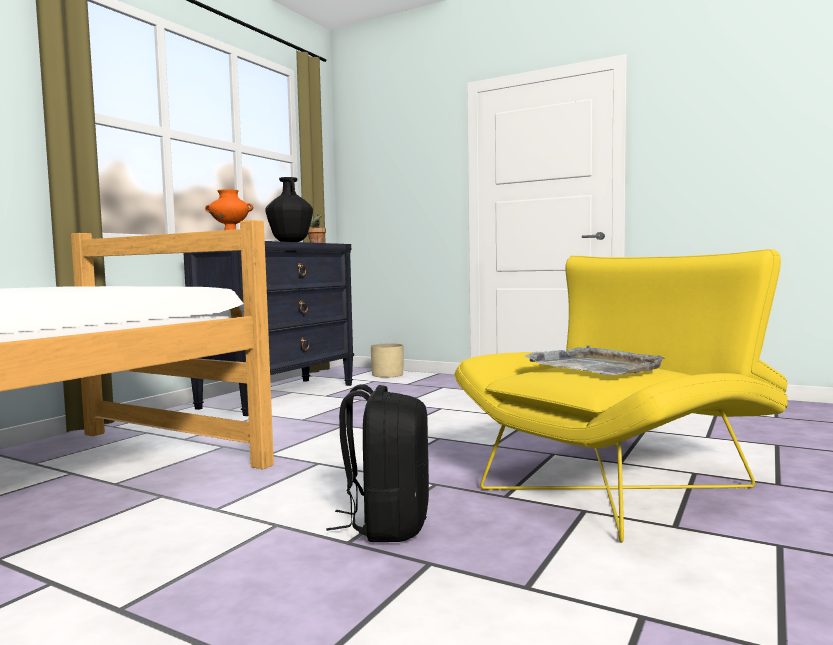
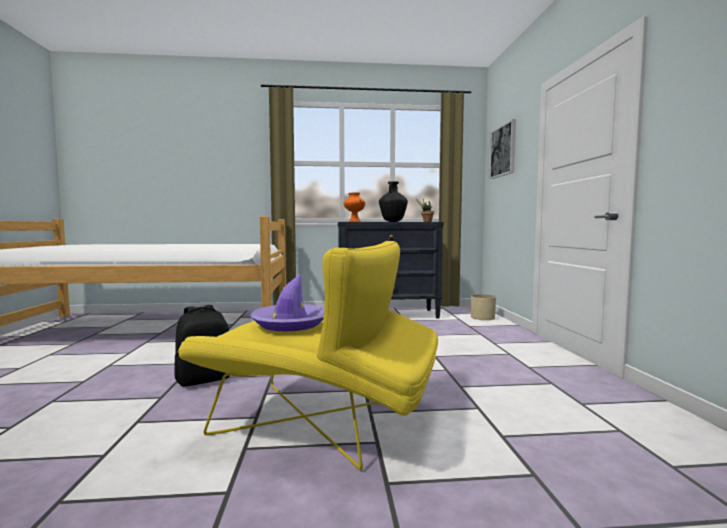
camera: 55 degrees right, 0 degrees up
(386, 152) = (503, 151): none -> picture
(595, 366) = (290, 324): grey tray -> purple hat

